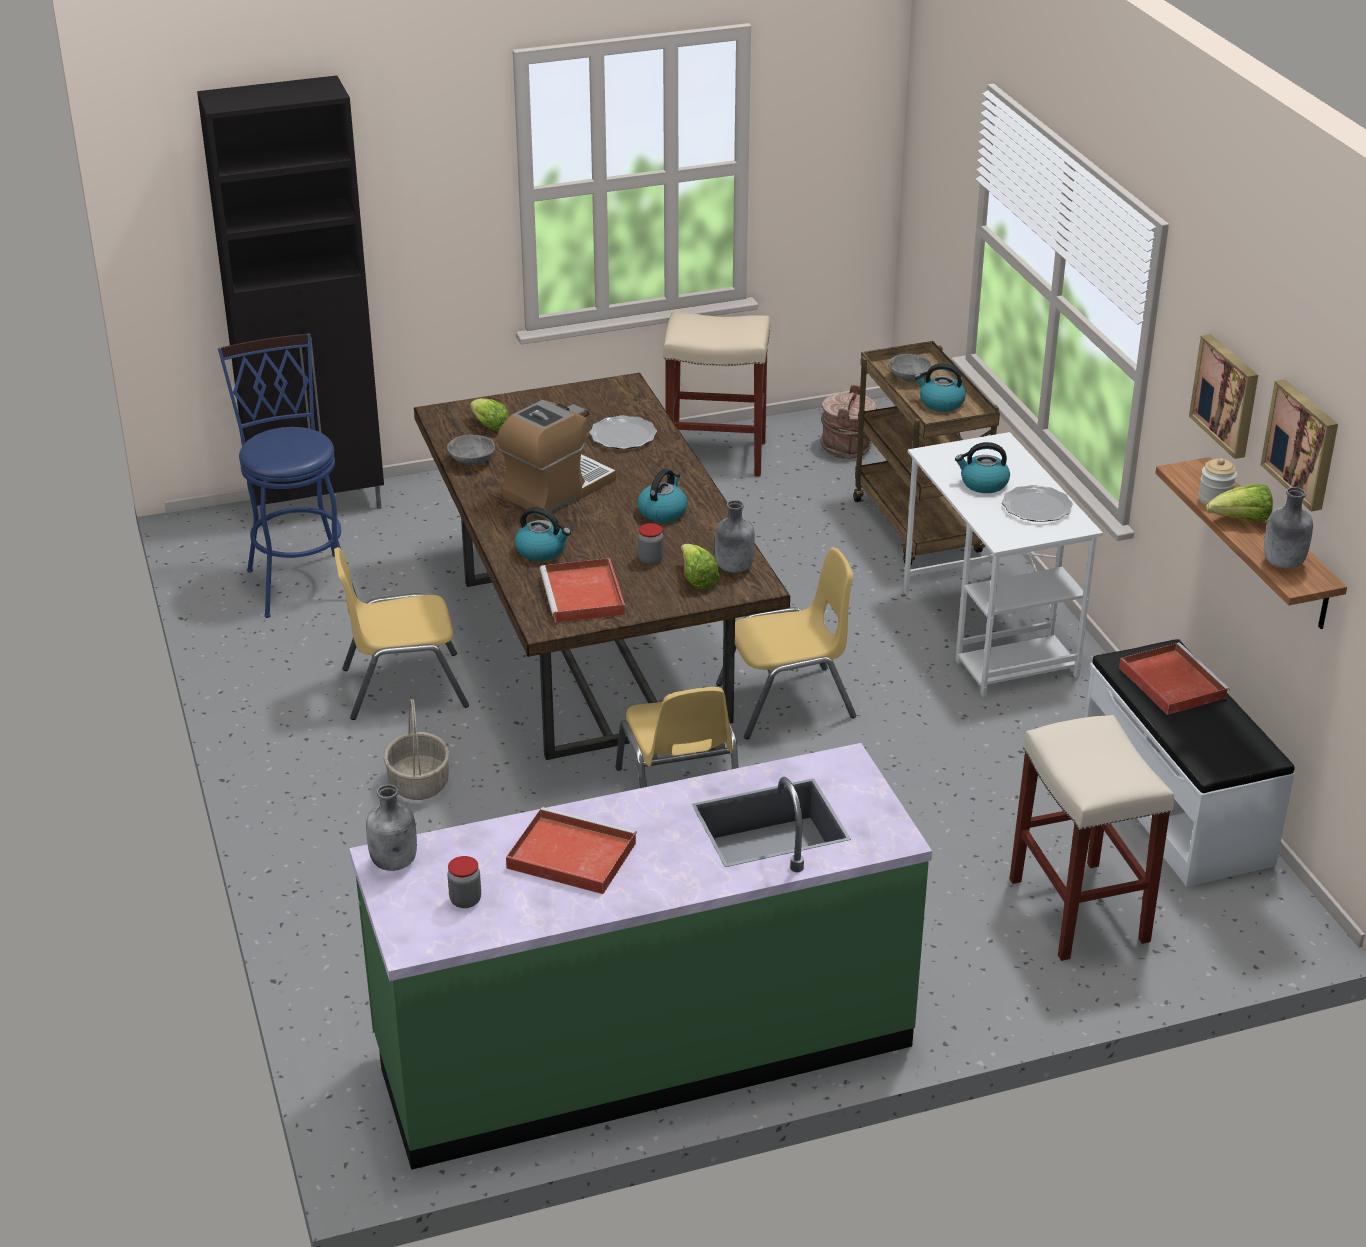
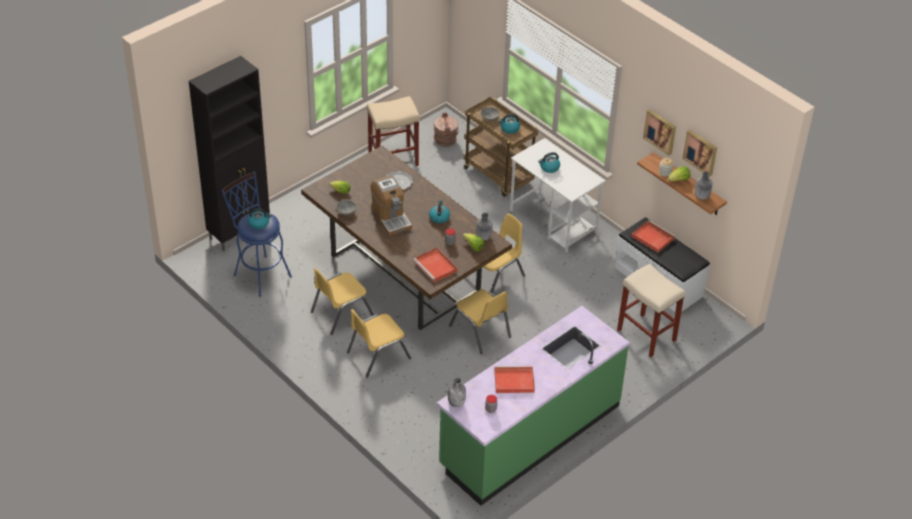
camera: 25 degrees left, 10 degrees up
(418, 783) = (377, 355): basket -> yellow chair
(542, 551) = (405, 249): kettle -> kettle (259, 223)
(557, 490) = (391, 217): coffee machine -> coffee machine turned 135 degrees clockwise
(1036, 507) = (575, 174): plate -> none

